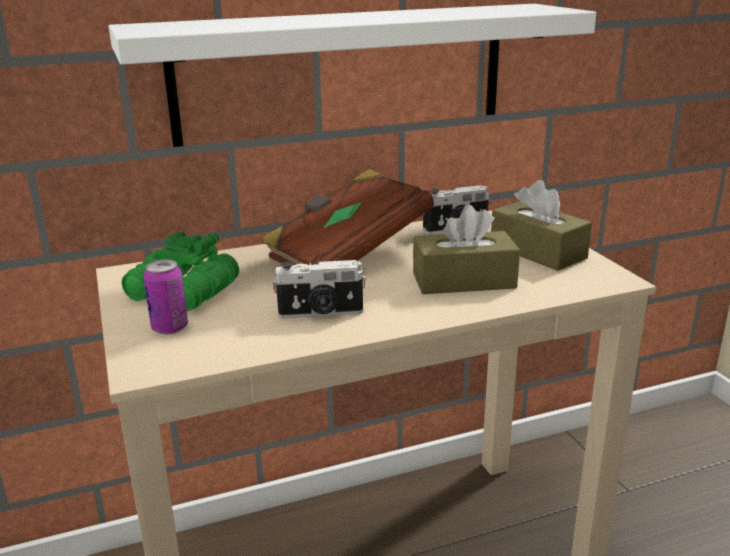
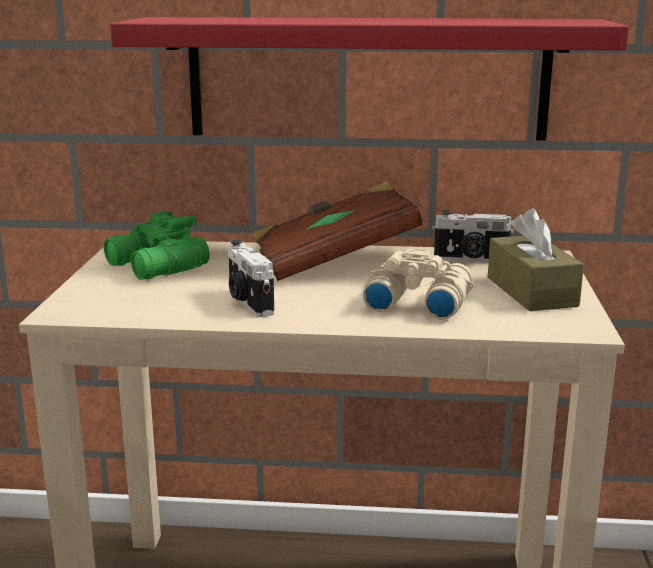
camera: 25 degrees right, 5 degrees down
(170, 328) = (114, 289): can -> none
(321, 313) = (248, 302): camera -> camera turned 45 degrees clockwise
(343, 72) = (367, 78): white shelf -> red shelf
(463, 281) = (416, 302): brown tissue box -> beige binoculars

